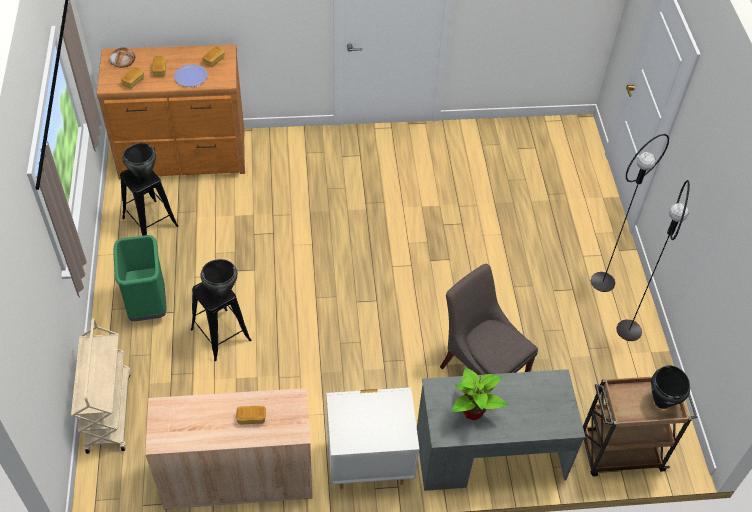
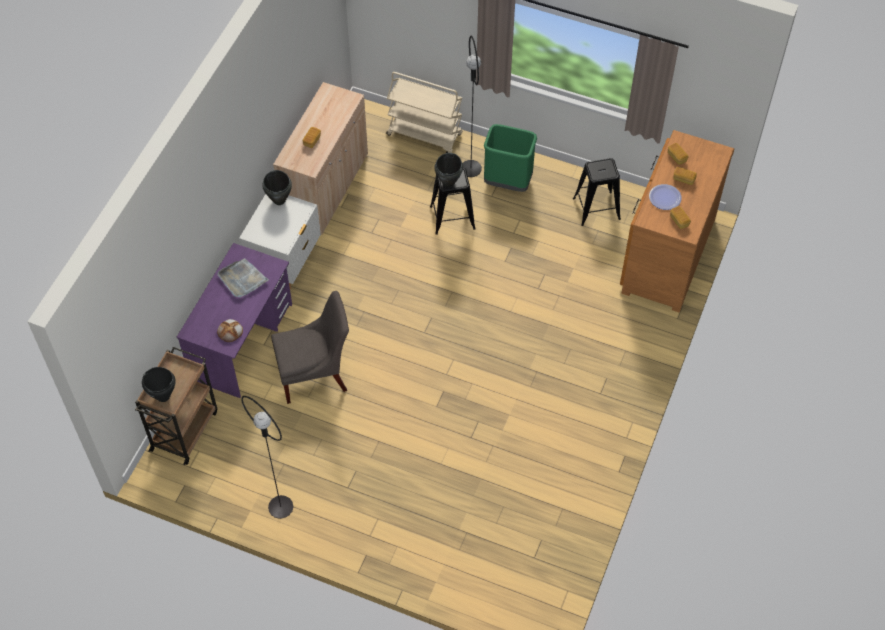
camera: 120 degrees right, 5 degrees up
(122, 59) = (712, 158): bread -> bread (230, 331)
(143, 176) = (601, 171): black cooking pot -> black cooking pot (279, 200)
(473, 411) = (242, 279): potted plant -> grey tray
(489, 455) = (242, 342): grey desk -> purple desk
(602, 281) = (341, 517): black floor lamp -> black floor lamp (471, 168)

